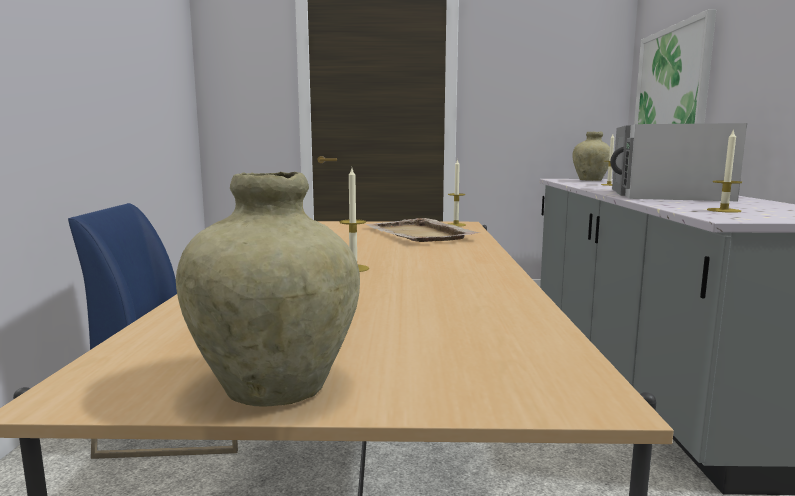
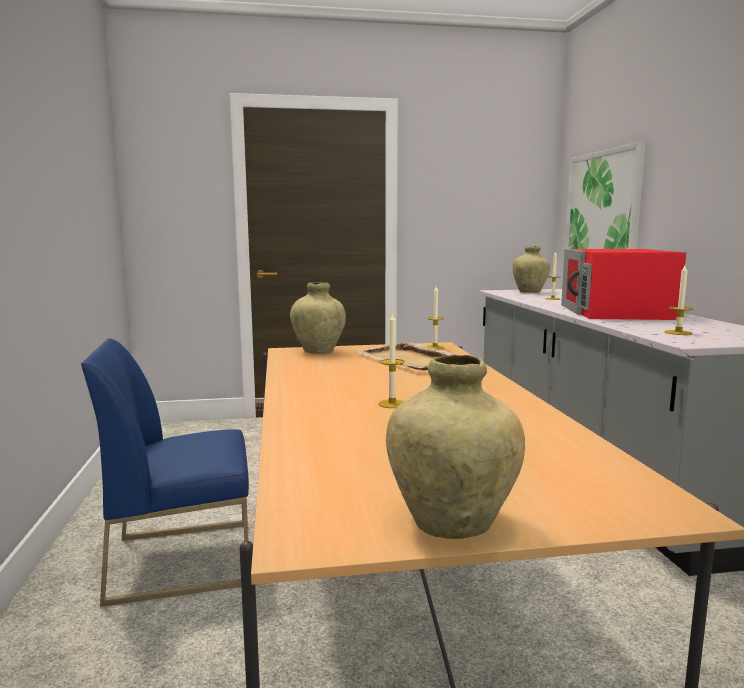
camera: 10 degrees left, 0 degrees up
(334, 224) = (318, 351): none -> beige vase
(667, 194) = (615, 312): white microwave -> red microwave

